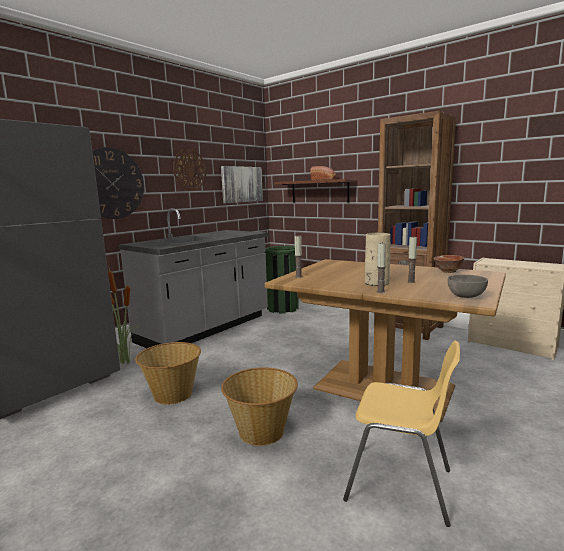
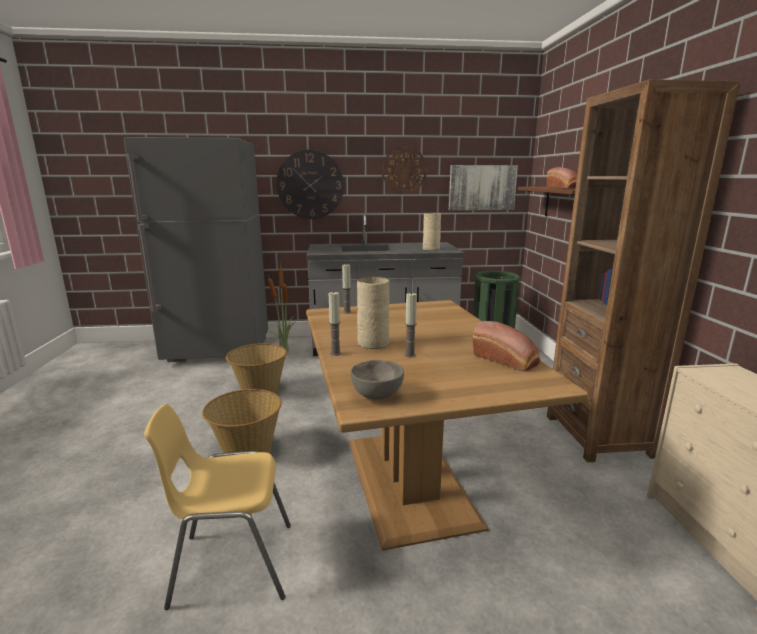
camera: 45 degrees right, 5 degrees up
(238, 233) = (431, 249): none -> beige vase
(400, 485) = (232, 564): yellow chair -> yellow chair turned 105 degrees clockwise
(448, 271) = (507, 360): bowl -> bread

